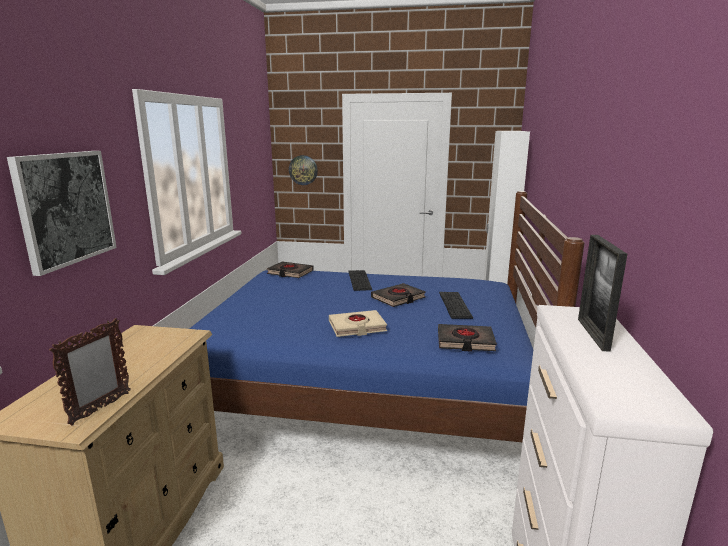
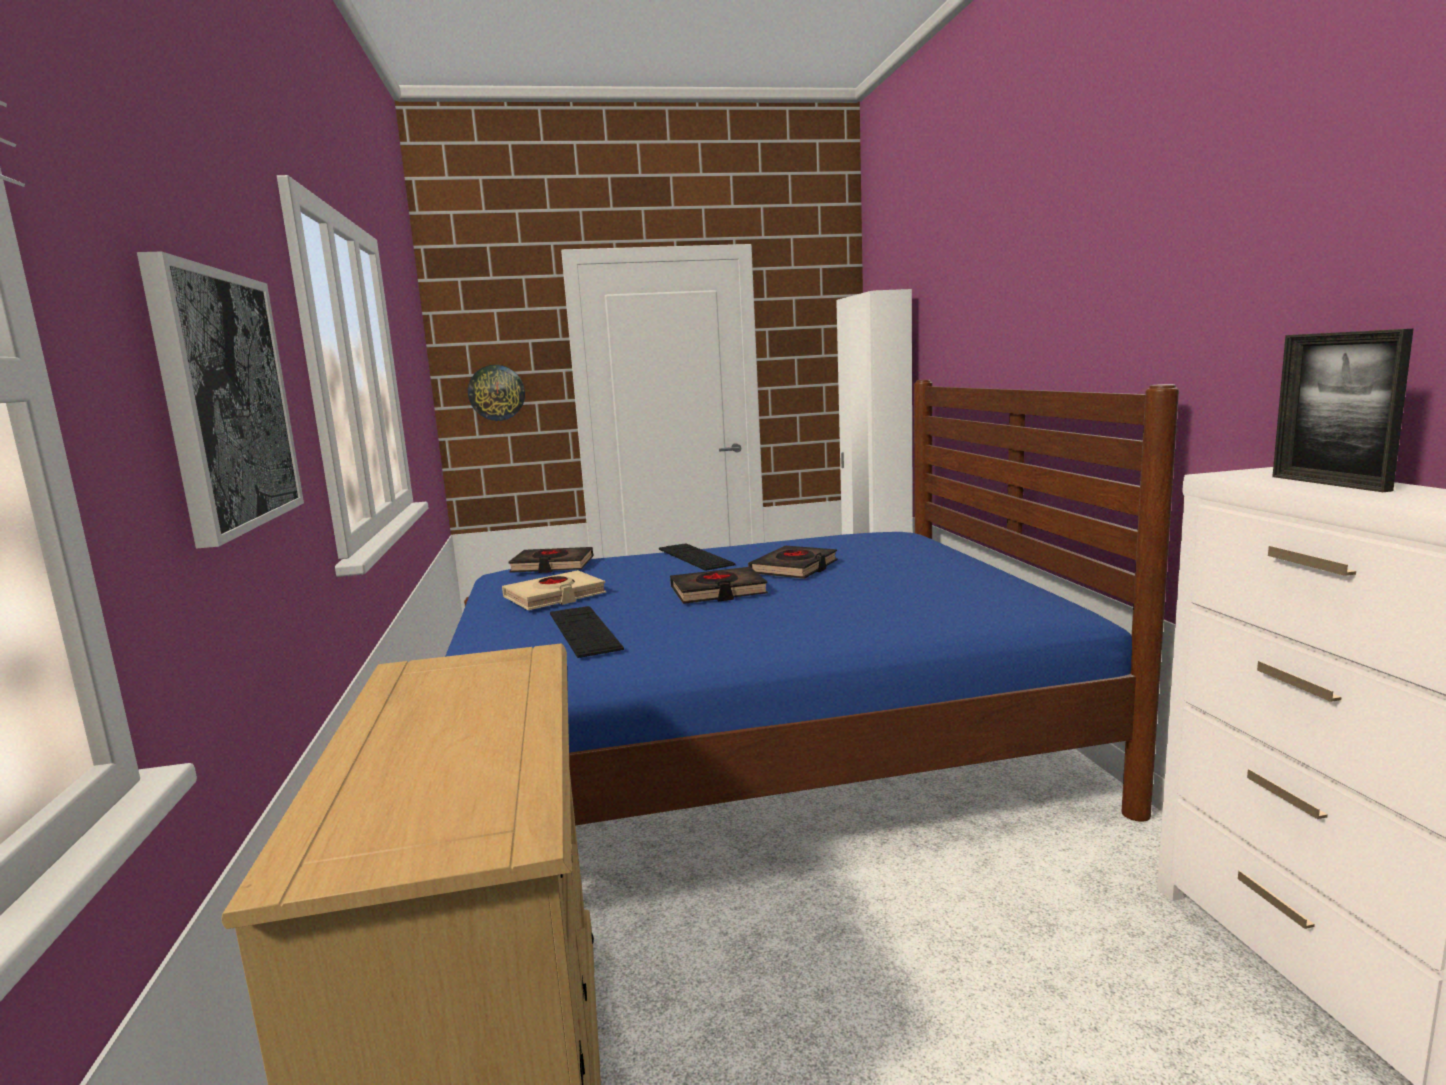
camera: 20 degrees left, 5 degrees down
(100, 408) = (519, 794): picture frame -> none
(357, 327) = (781, 613): beige book -> beige book (555, 597)
(455, 305) = (893, 562): keyboard -> keyboard (584, 630)
(465, 341) = (975, 600): black book -> black book (718, 592)

